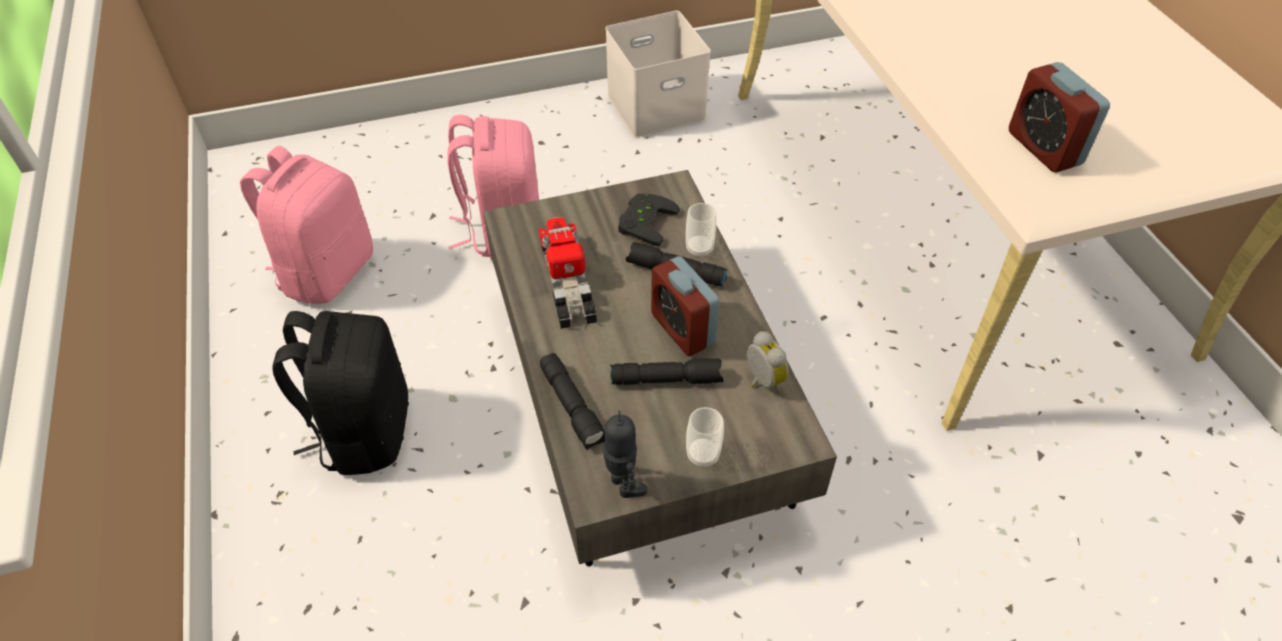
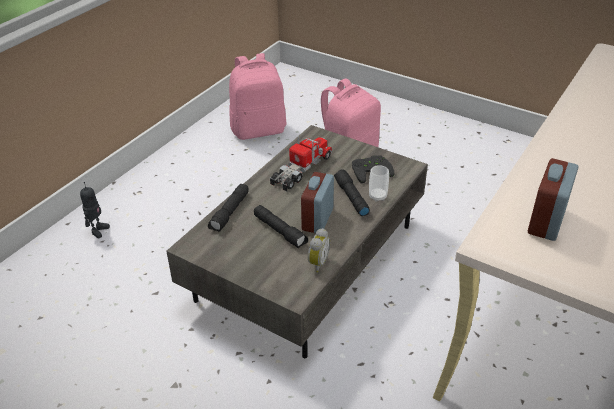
camera: 50 degrees right, 10 degrees down
(364, 431) = (191, 193): black backpack -> none
(623, 485) = (203, 251): toy robot -> toy robot (98, 230)
(657, 105) = (505, 152): white storage box -> none
(703, 455) = (248, 267): cup -> none

